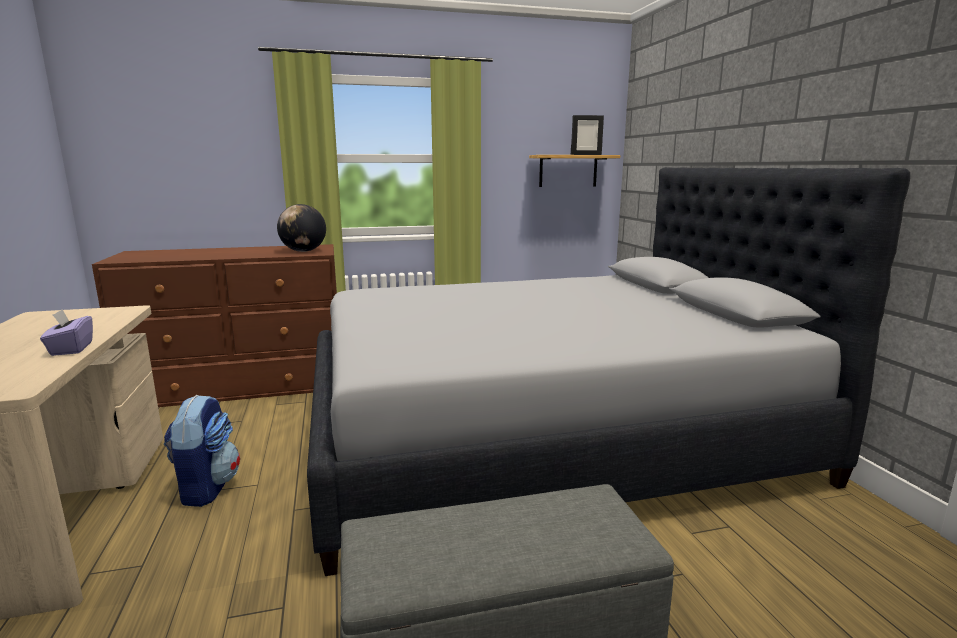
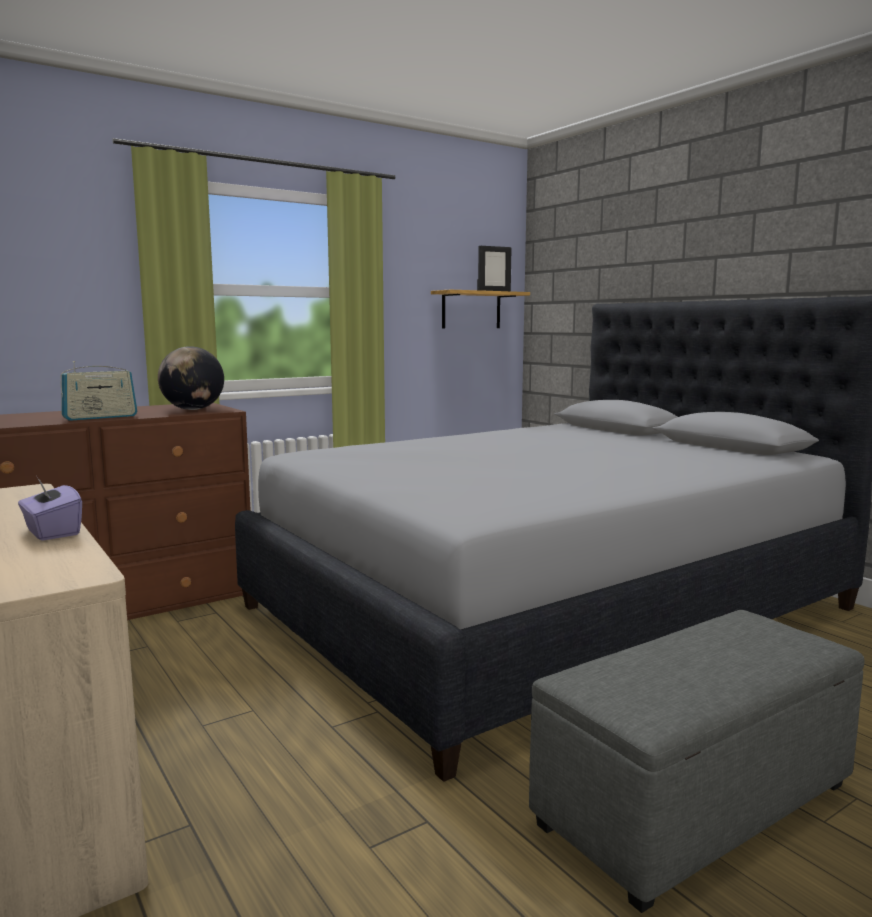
camera: 20 degrees left, 5 degrees down
(206, 488) = (184, 726): backpack -> none
(231, 255) = (100, 417): none -> radio

